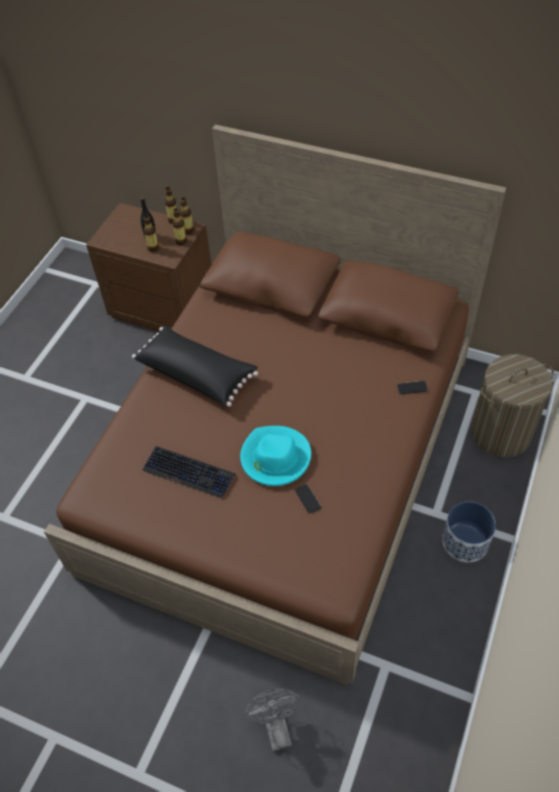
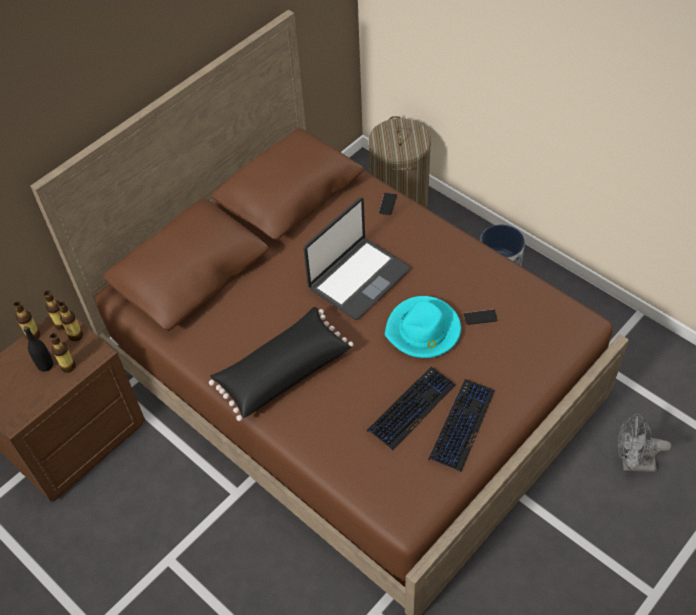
camera: 70 degrees left, 0 degrees up
(183, 515) = (462, 425): none -> keyboard
(313, 393) = (358, 278): none -> laptop

